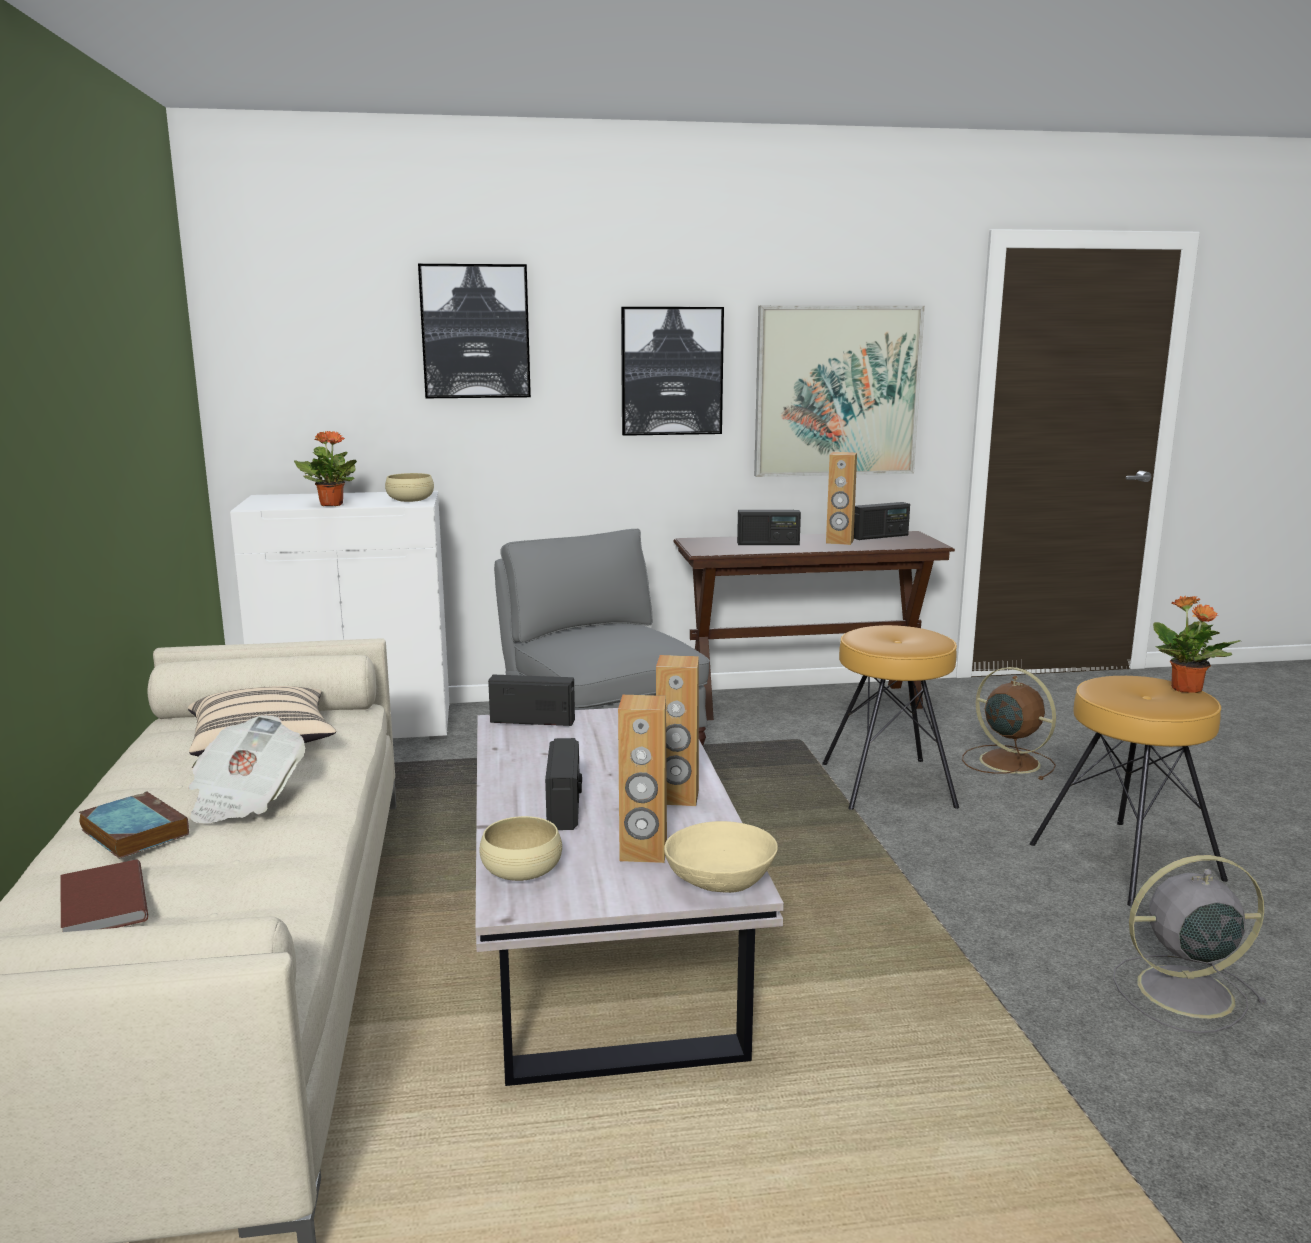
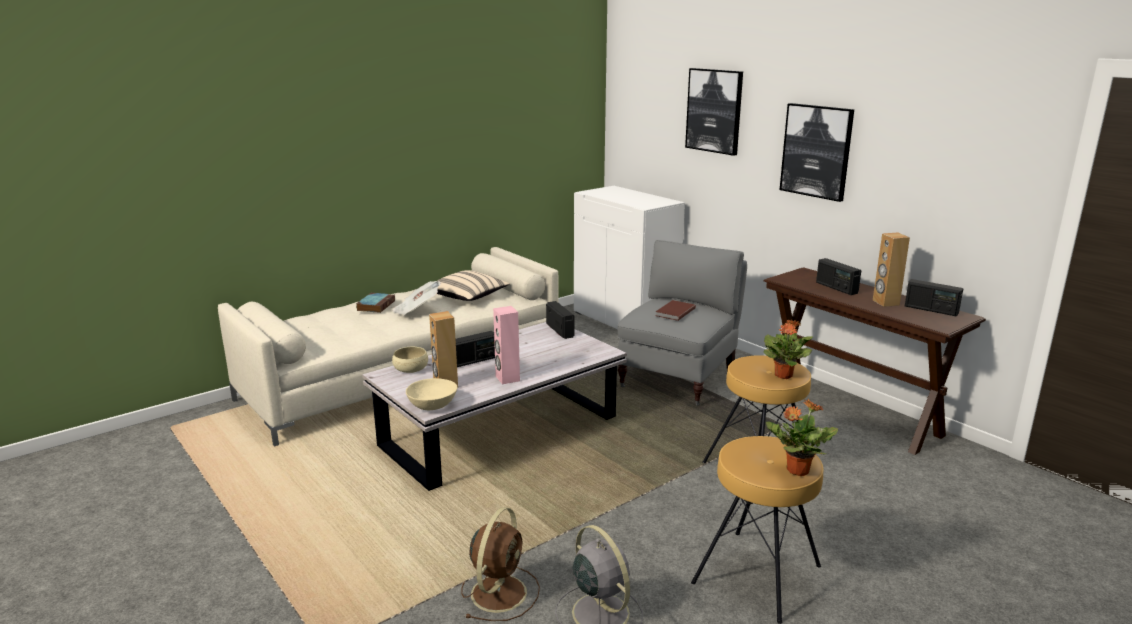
camera: 60 degrees right, 5 degrees up
(100, 904) = (328, 319): brown book -> brown book (674, 312)
(331, 504) = (614, 198): potted plant -> potted plant (784, 375)
(410, 499) = (650, 204): beige bowl -> none
(677, 797) = (507, 378): brown speaker -> pink speaker
(837, 391) = (932, 186): picture -> none
(1007, 761) = (865, 504): brown fan -> brown fan (500, 591)

